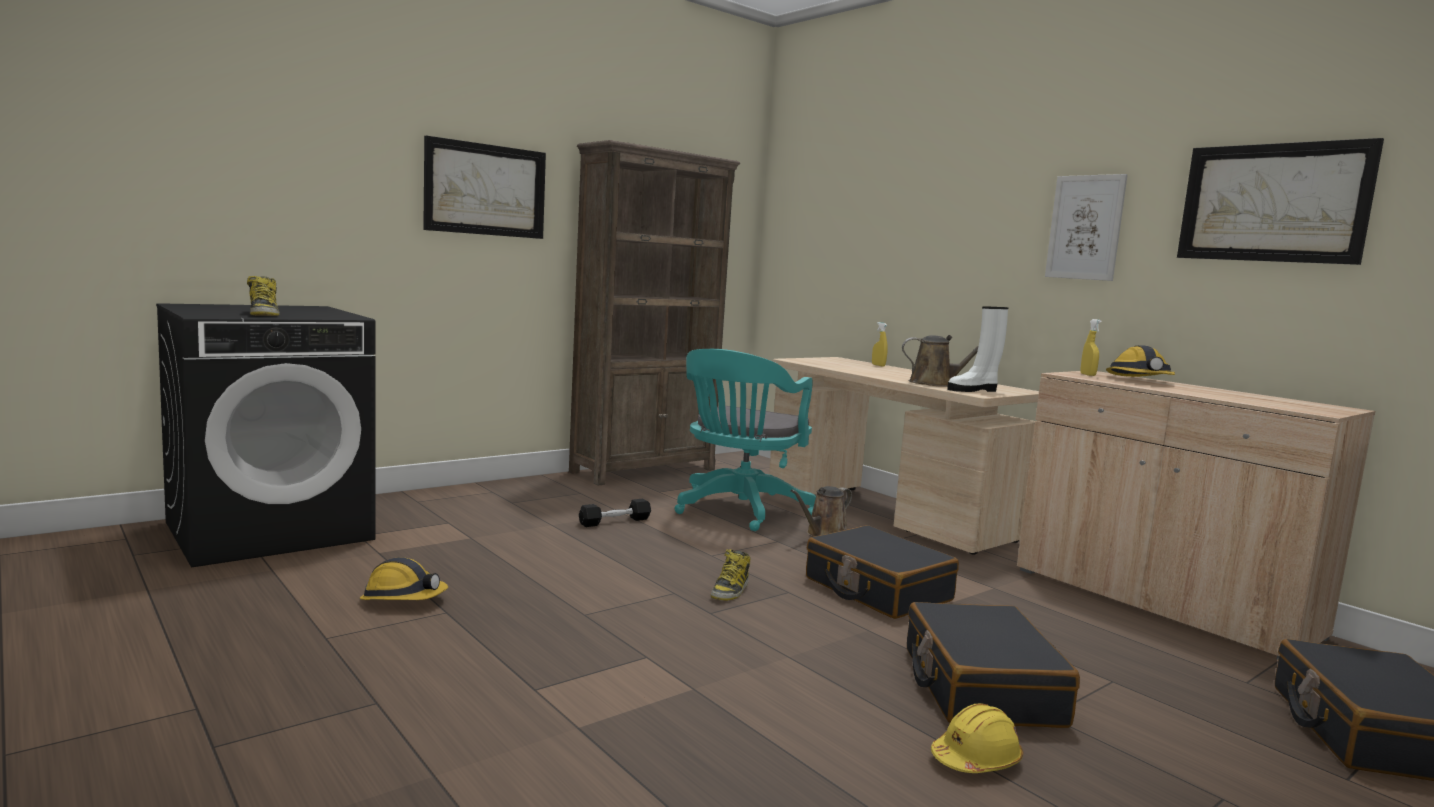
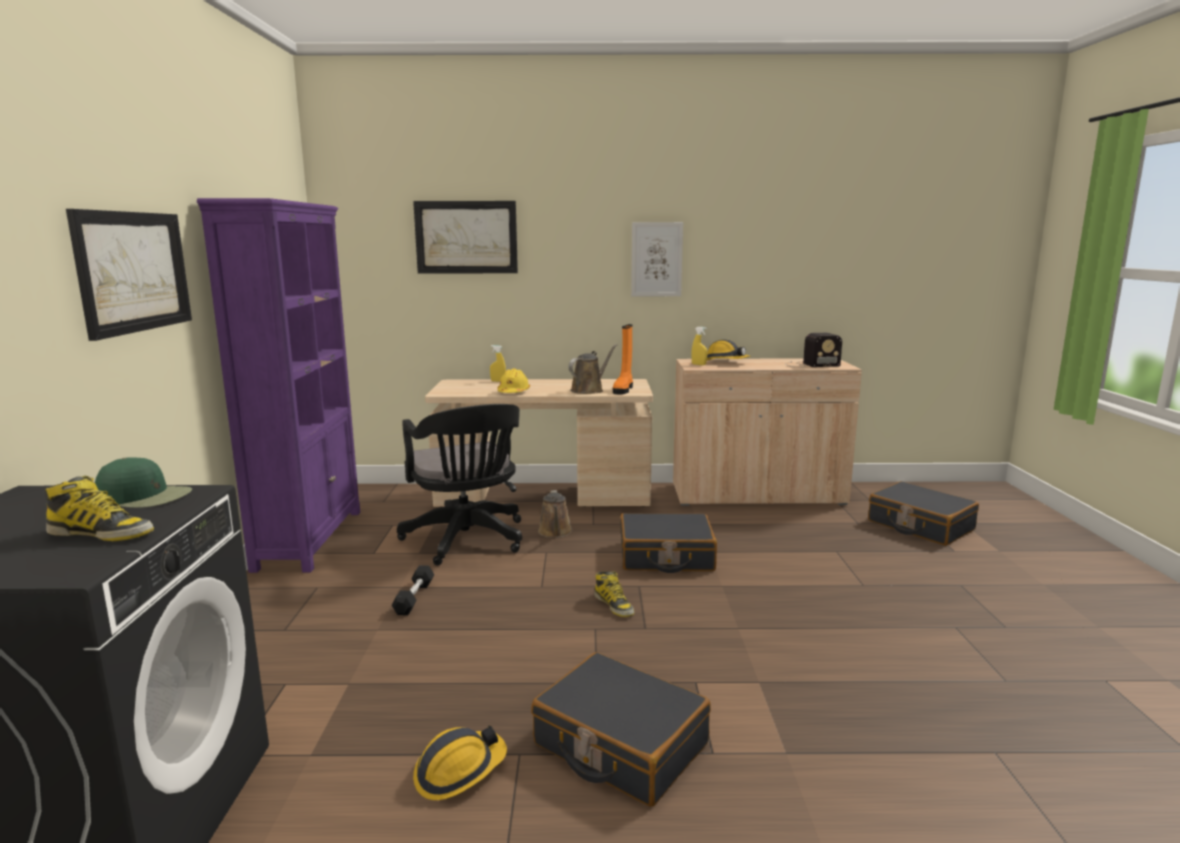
camera: 50 degrees left, 5 degrees up
(332, 314) = (145, 496): none -> green cap
(644, 471) = (310, 539): brown bookcase -> purple bookcase
(739, 511) = (467, 541): turquoise office chair -> black office chair
(973, 390) = (623, 390): white boot -> orange boot
(976, 759) = (899, 626): yellow hard hat -> yellow hard hat (513, 392)
(980, 686) = (820, 587): black suitcase -> black suitcase (620, 745)
(1266, 402) = (809, 365): none -> radio
(1273, 203) = (774, 242): picture -> picture (466, 237)

